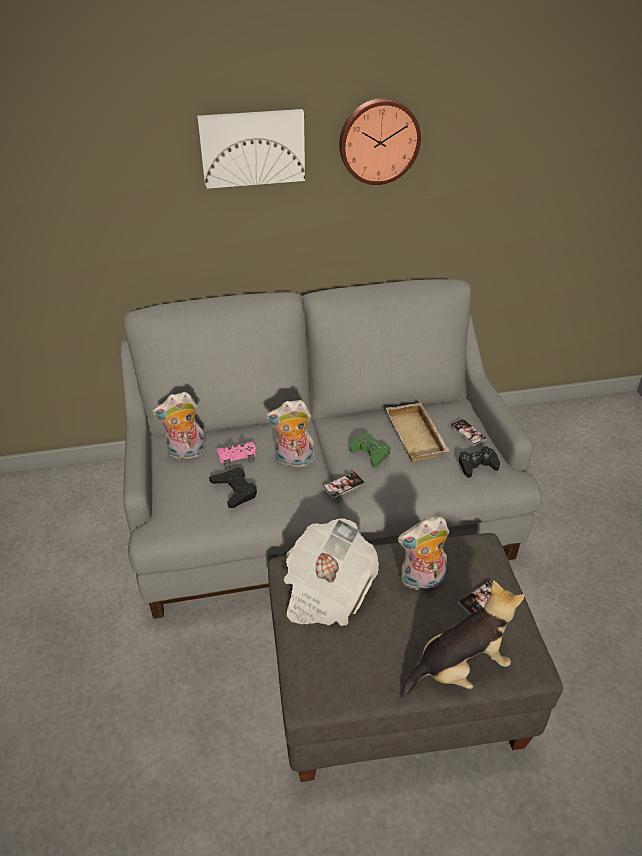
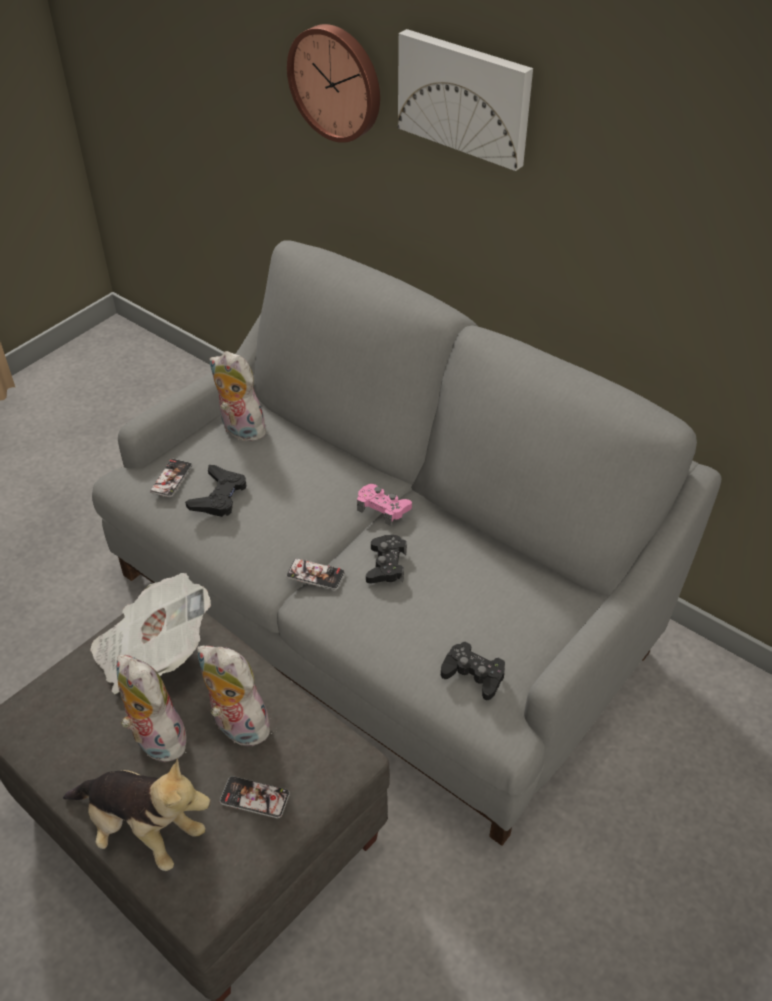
camera: 50 degrees right, 5 degrees up
(237, 457) = (268, 467): pink game controller -> pink game controller (383, 508)
(293, 461) = (310, 512): plush toy -> plush toy (155, 739)
(370, 453) = (386, 565): green game controller -> black game controller
(378, 141) = (632, 157): wall clock -> wall clock (337, 82)
(418, 437) = (462, 590): beige tray -> none
(468, 432) = (526, 633): phone -> phone (171, 478)

